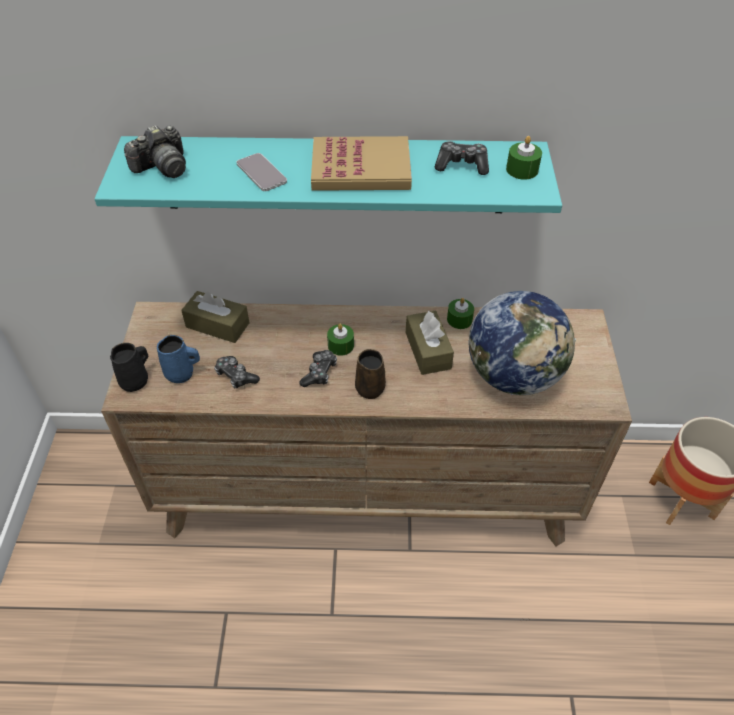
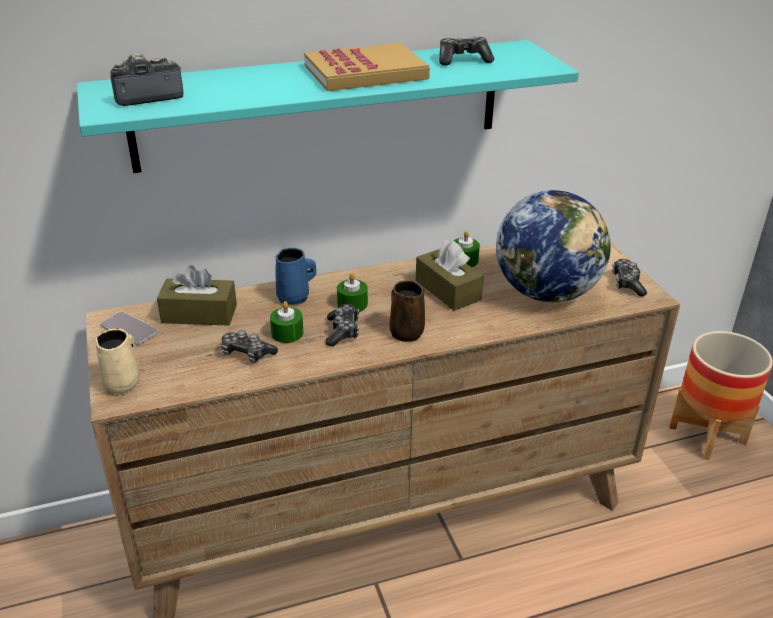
camera: 20 degrees left, 15 degrees down
(136, 381) = (123, 383): black mug -> beige mug
(162, 167) = (146, 96): camera -> camera turned 150 degrees counterclockwise
(181, 374) = (179, 365): blue mug -> blue mug (295, 297)
(261, 173) = (263, 87): phone -> phone (129, 329)
(522, 169) = (522, 56): green candle -> green candle (287, 333)
(595, 384) = (627, 283): none -> game controller

